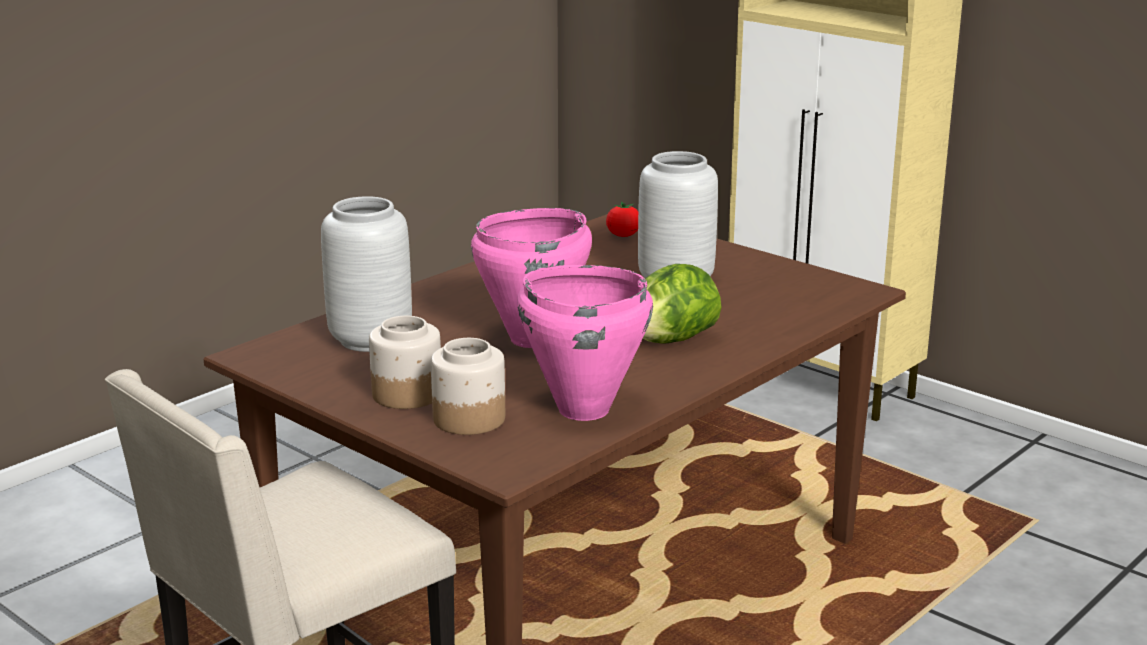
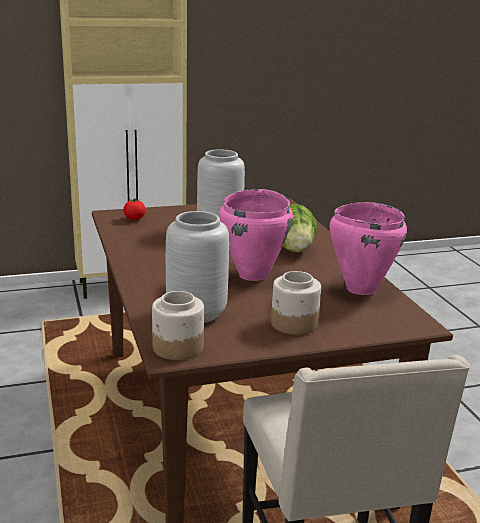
camera: 60 degrees left, 0 degrees up
(468, 419) = (346, 317): jar -> jar (178, 348)

